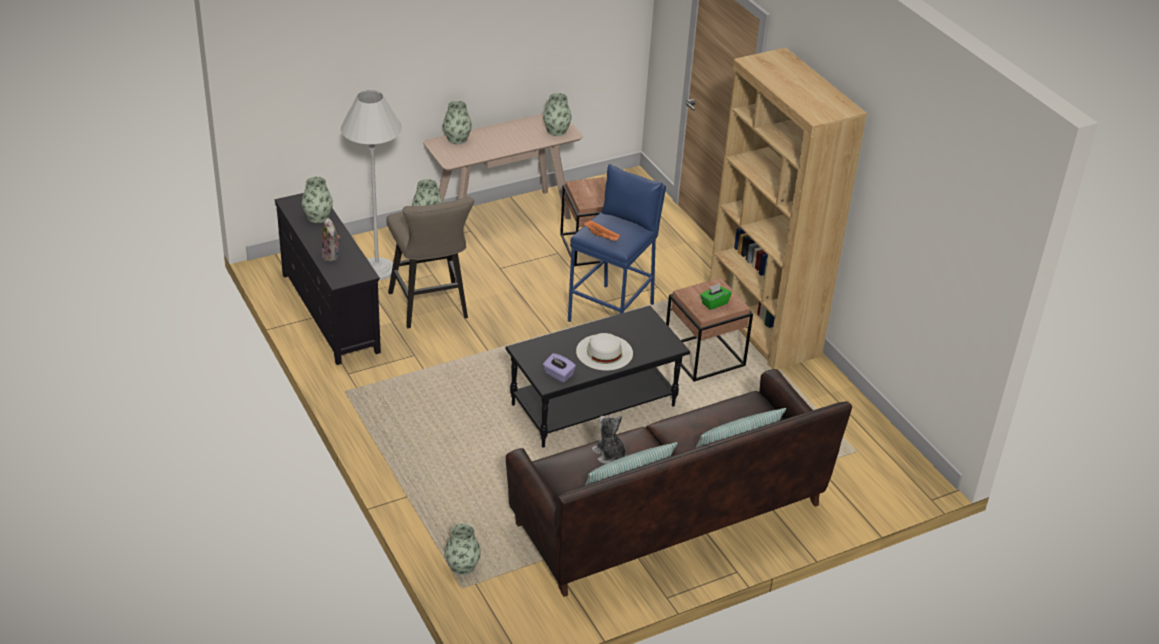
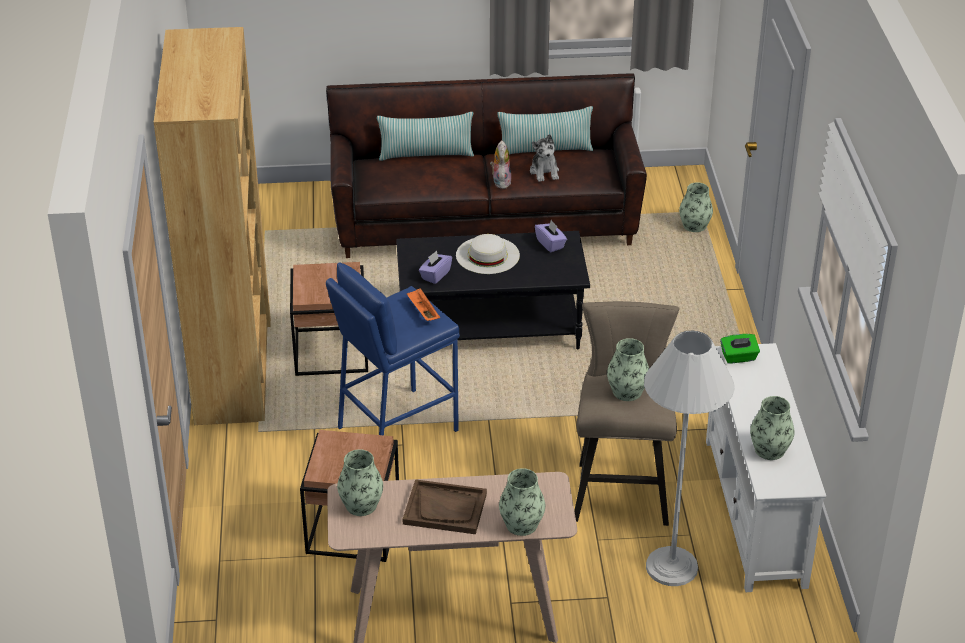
camera: 155 degrees left, 0 degrees up
(329, 313) = (755, 512): black tv stand -> white tv stand
(332, 255) = (764, 387): plush toy -> plush toy (500, 181)
(506, 138) = (445, 509): none -> brown tray
(634, 325) = (435, 275): none -> purple tissue box
(714, 303) = (327, 277): green tissue box -> green tissue box (738, 357)

